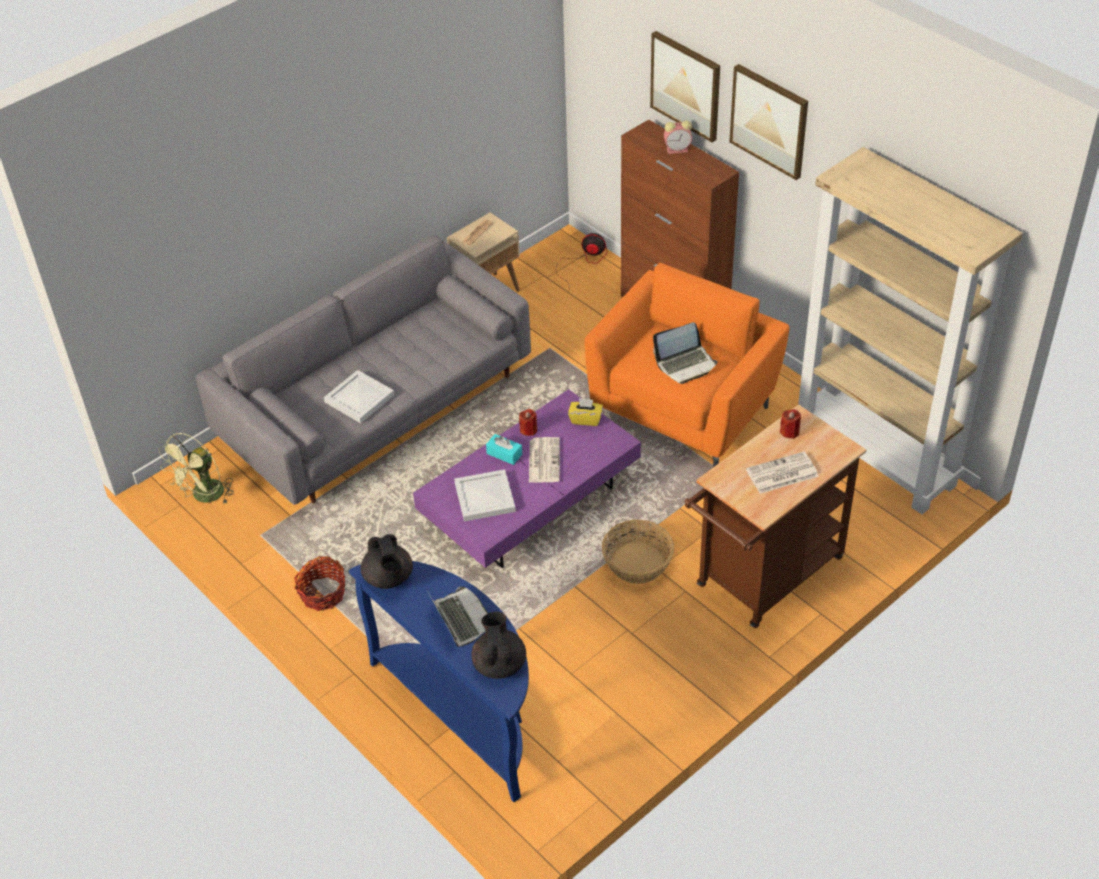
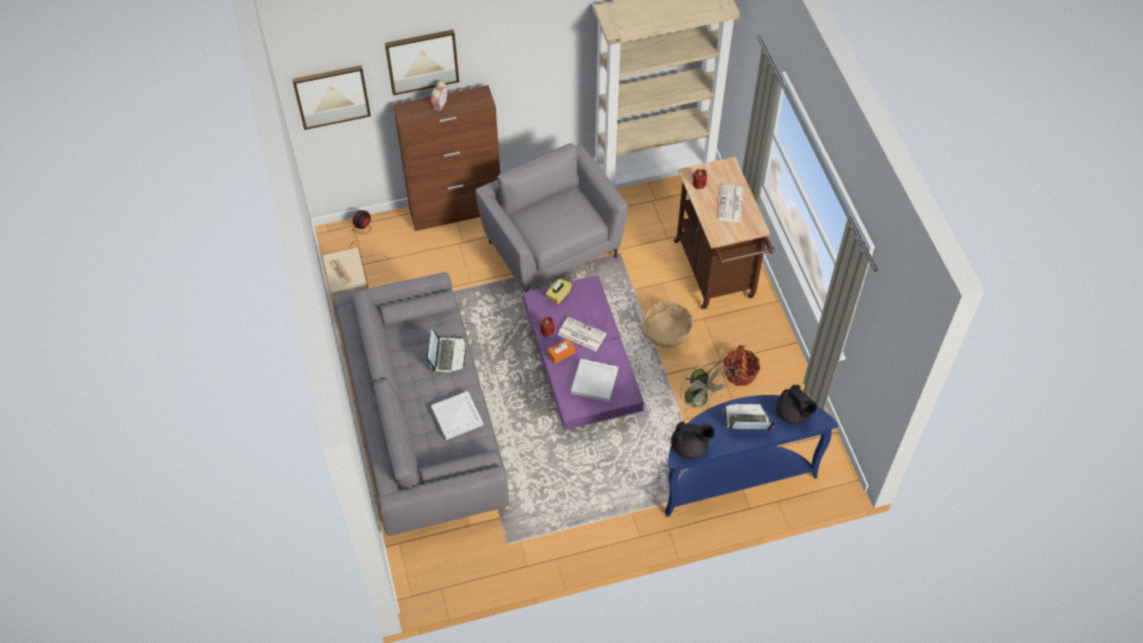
camera: 65 degrees left, 10 degrees up
(204, 497) = (444, 569): green fan -> green fan (700, 400)
(323, 594) = (587, 523): basket -> basket (740, 373)
(499, 663) = (793, 414): black teapot -> black teapot turned 150 degrees counterclockwise
(504, 454) = (561, 354): turquoise tissue box -> orange tissue box
(684, 411) = (552, 247): orange armchair -> grey armchair
(686, 364) = (566, 214): laptop -> laptop (447, 355)
(769, 121) = (506, 37): picture -> picture (332, 96)

